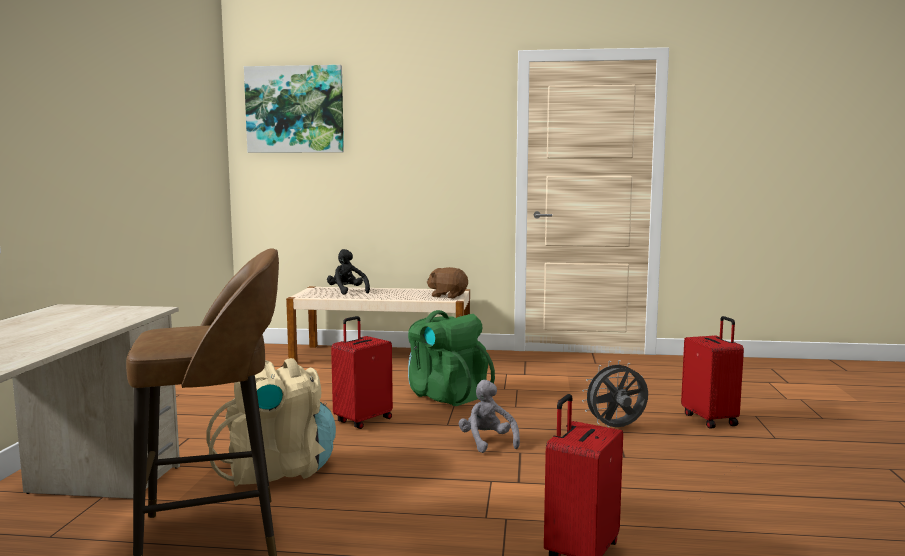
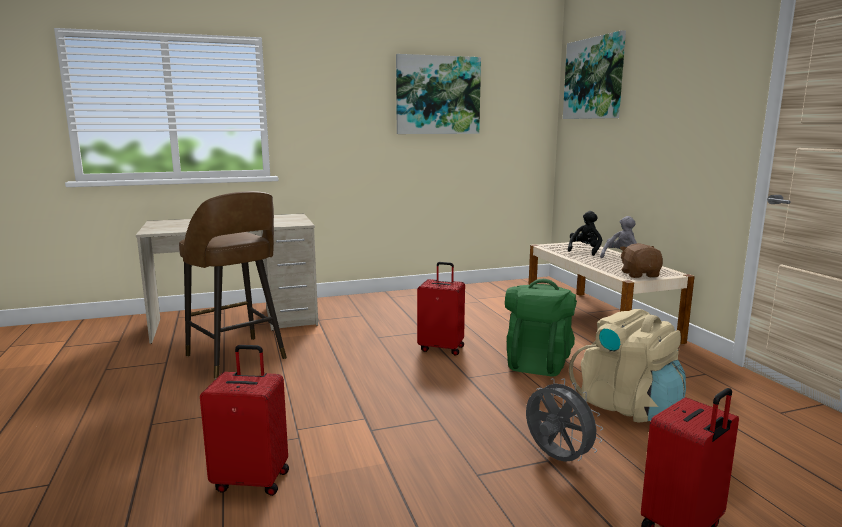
camera: 65 degrees right, 5 degrees up
(146, 116) = (438, 95): none -> picture
(277, 470) = (331, 348): beige backpack -> beige backpack (627, 406)
(487, 442) = (445, 401): grey plush toy -> grey plush toy (620, 258)

